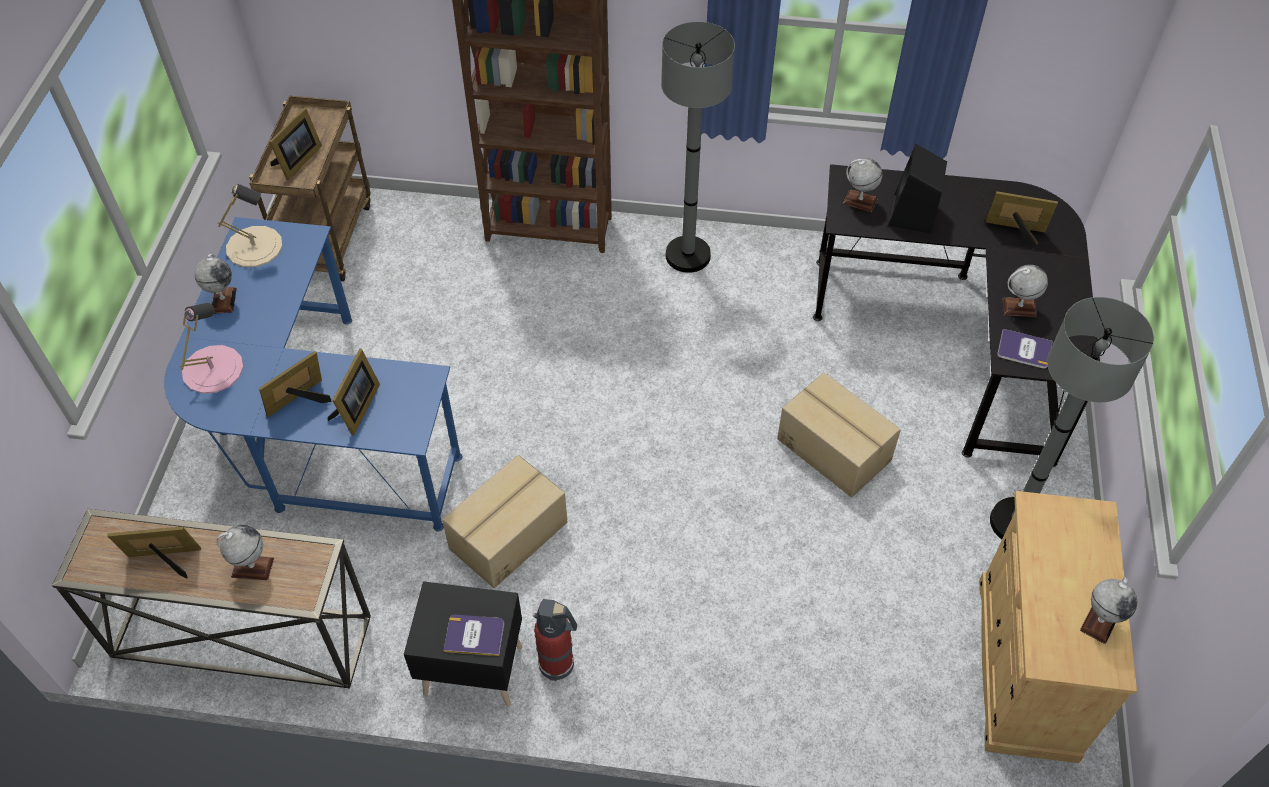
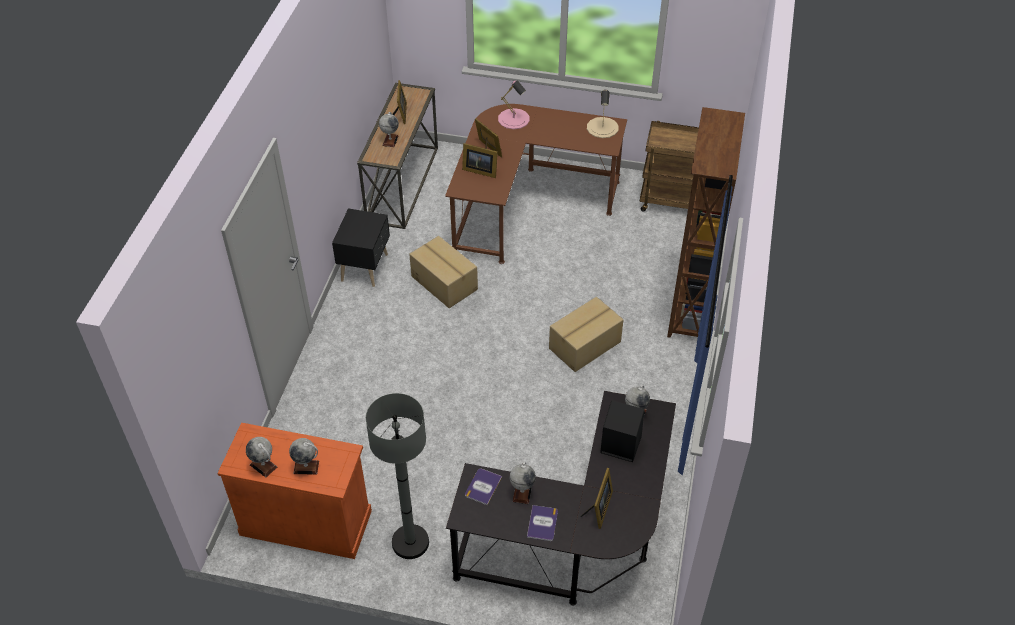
camera: 95 degrees right, 5 degrees down
(223, 300) = (562, 119): globe -> globe (306, 467)
(297, 161) = (676, 141): picture frame -> none
(316, 432) = (525, 204): blue desk -> brown desk
(474, 635) = (351, 233): book -> book (542, 523)
(558, 664) = (360, 301): fire extinguisher -> none
(688, 255) = (664, 383): grey floor lamp -> none
(834, 448) = (485, 446): cardboard box -> cardboard box (585, 345)
(1025, 667) = (306, 522): beige cabinet -> orange cabinet

